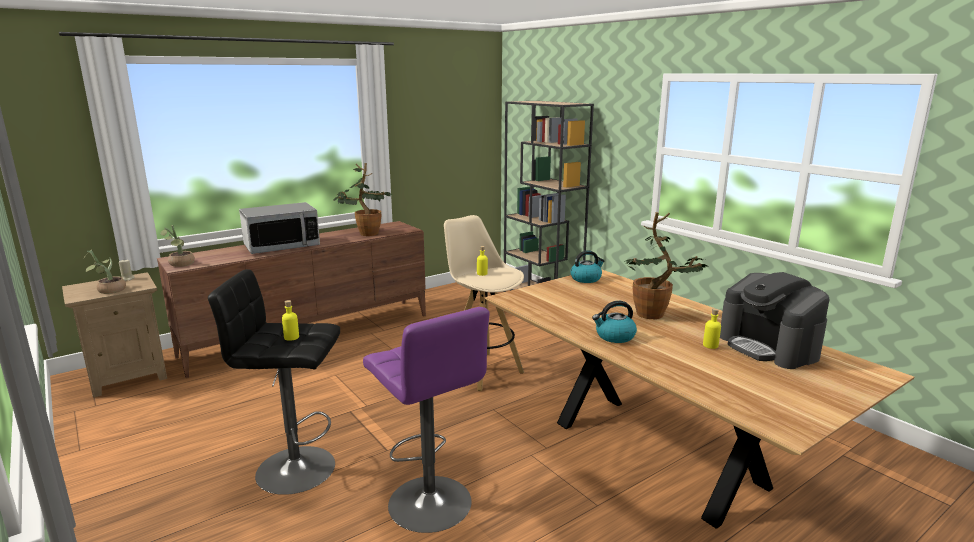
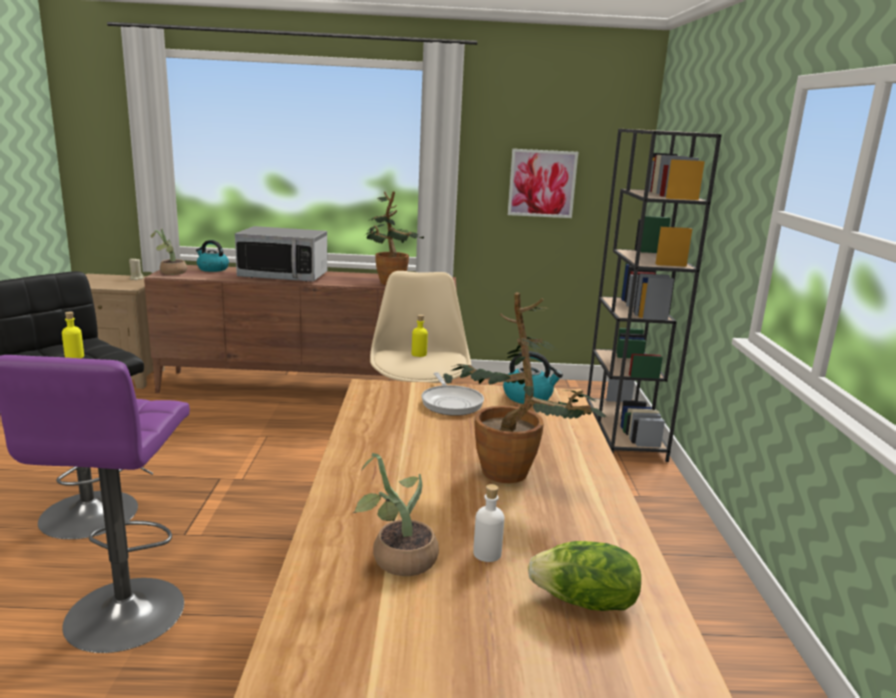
camera: 35 degrees right, 0 degrees up
(108, 291) = (102, 284): potted plant -> potted plant (396, 559)
(440, 142) = (542, 183): none -> picture
(560, 292) = (451, 402): none -> frying pan
(614, 336) = (380, 481): kettle -> kettle (212, 269)
(710, 345) = (487, 553): yellow bottle -> white bottle
(769, 347) = (585, 602): coffee machine -> lettuce

